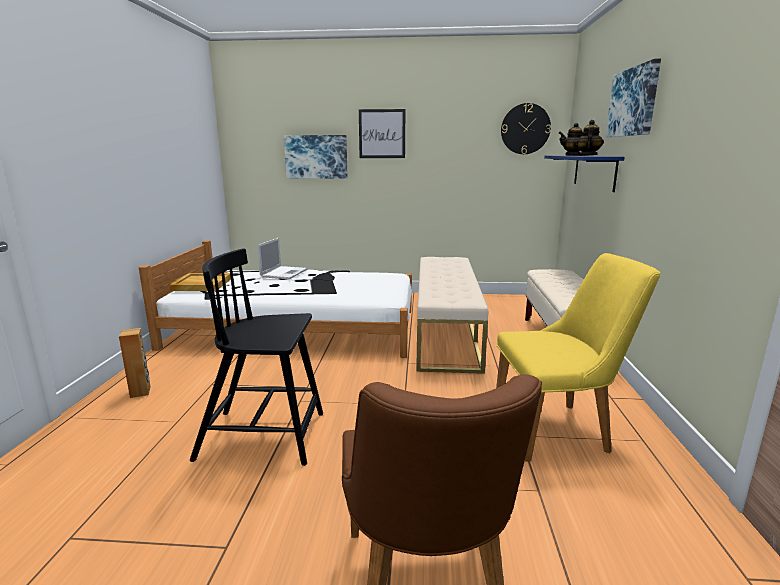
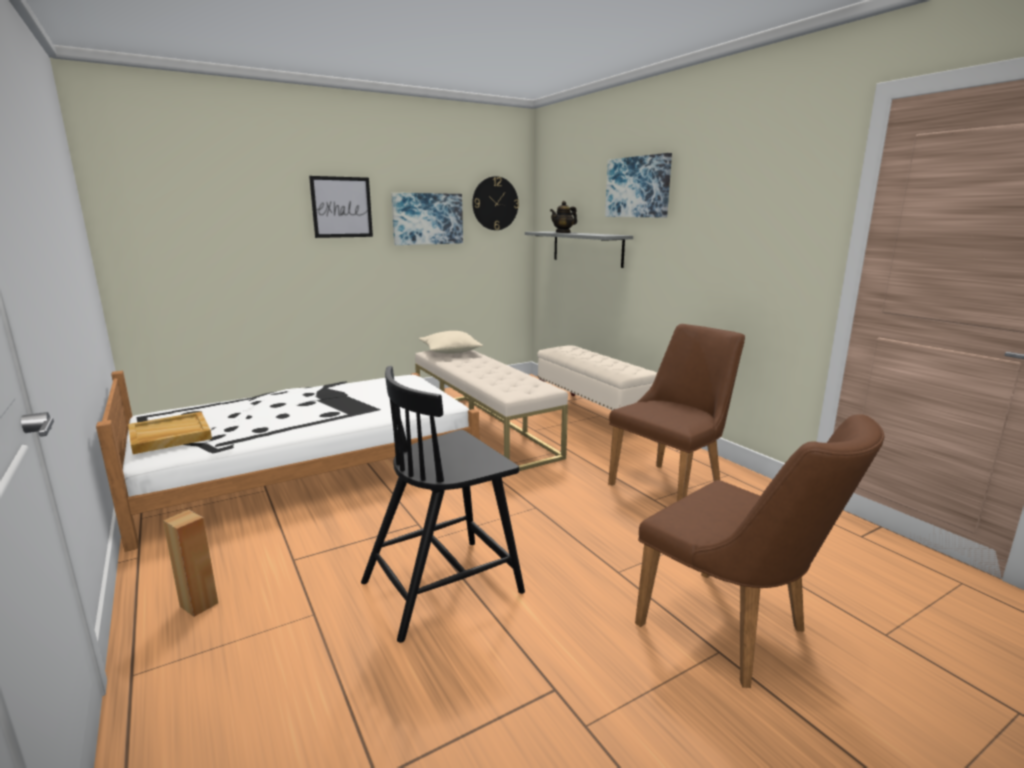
camera: 35 degrees left, 0 degrees up
(284, 273) = (270, 398): laptop -> none
(316, 156) = (254, 237): picture -> picture (427, 219)
(446, 260) = (450, 351): none -> beige pillow
(560, 428) = (673, 485): yellow chair -> brown chair
(587, 155) = (592, 234): teapot -> none
(594, 171) = (587, 248): blue shelf -> grey shelf

